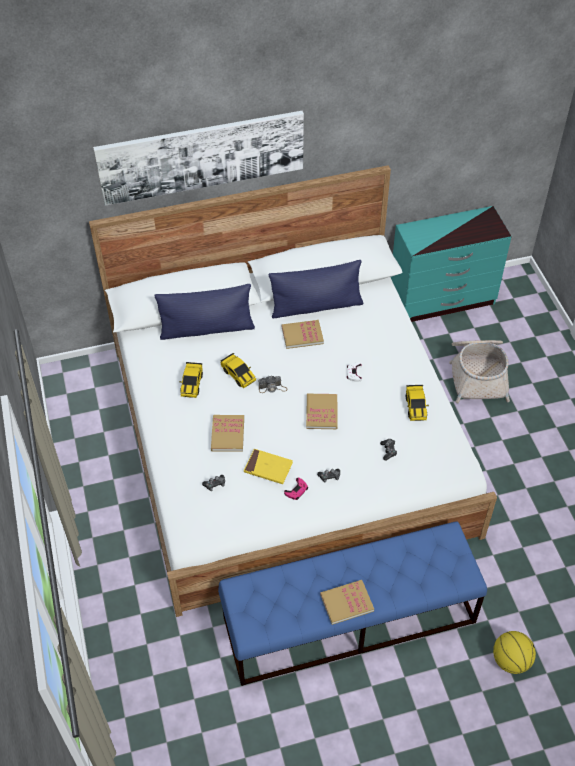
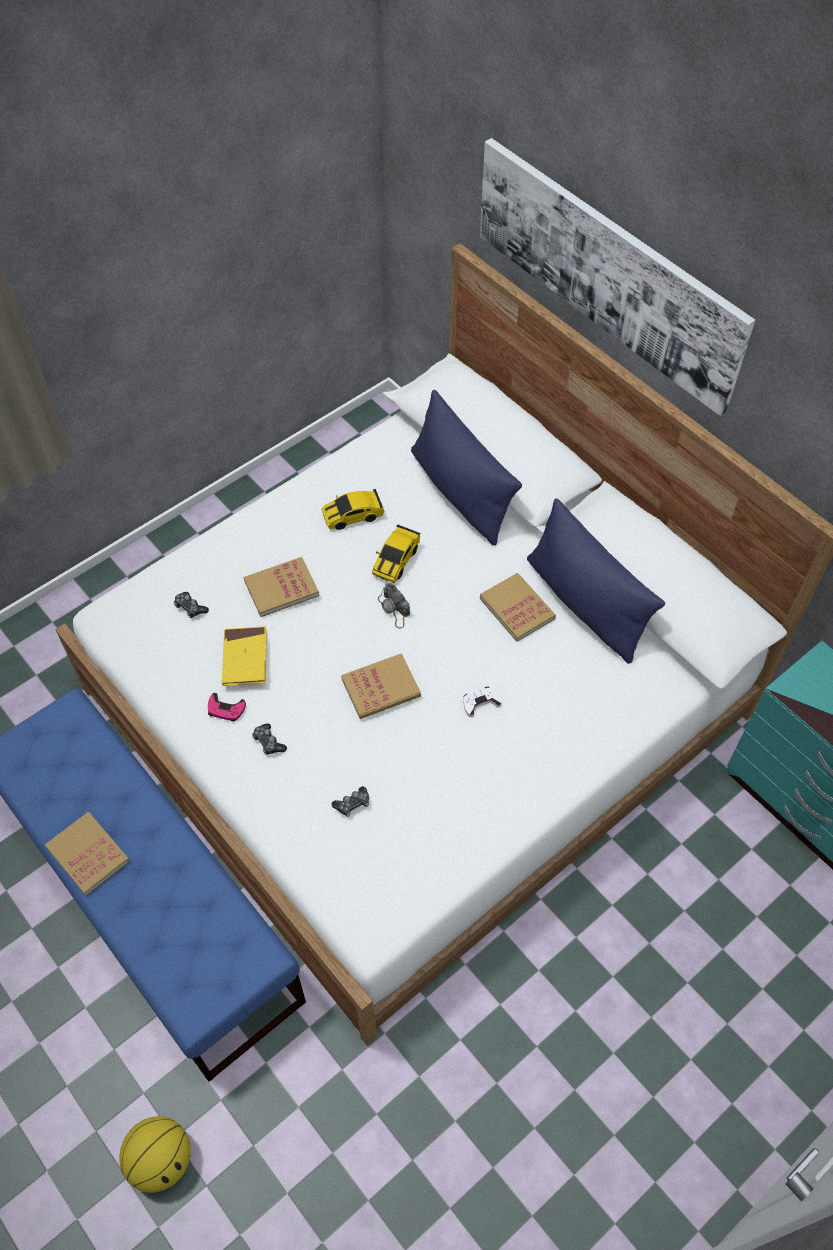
camera: 65 degrees right, 5 degrees up
(415, 407) = (460, 813): toy car -> none
(477, 374) = (691, 924): basket -> none

